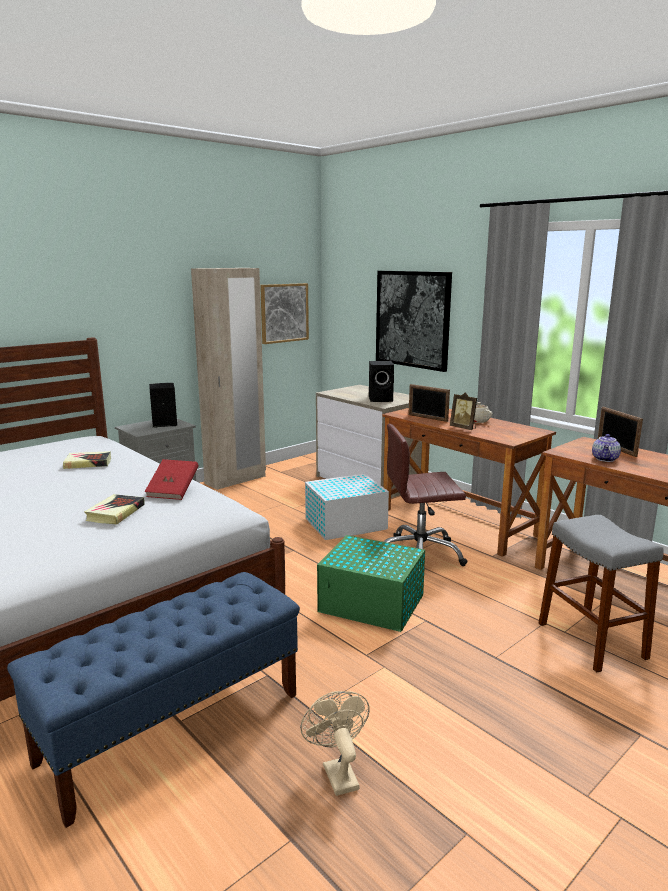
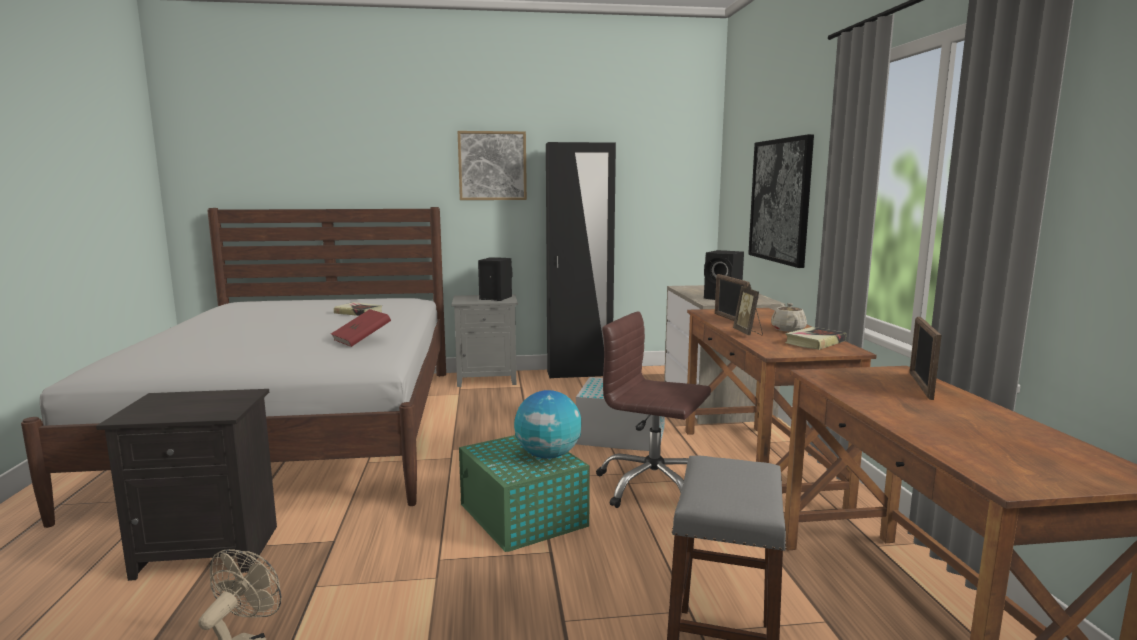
camera: 35 degrees right, 5 degrees down
(115, 513) = (287, 345): book -> book (815, 342)
(173, 727) = (210, 550): blue bench -> black nightstand
(236, 480) = (579, 373): beige wardrobe -> black wardrobe
(284, 313) = (664, 196): picture -> picture (492, 166)
(389, 551) = (548, 455): none -> globe
(605, 459) = (867, 393): teapot -> none

